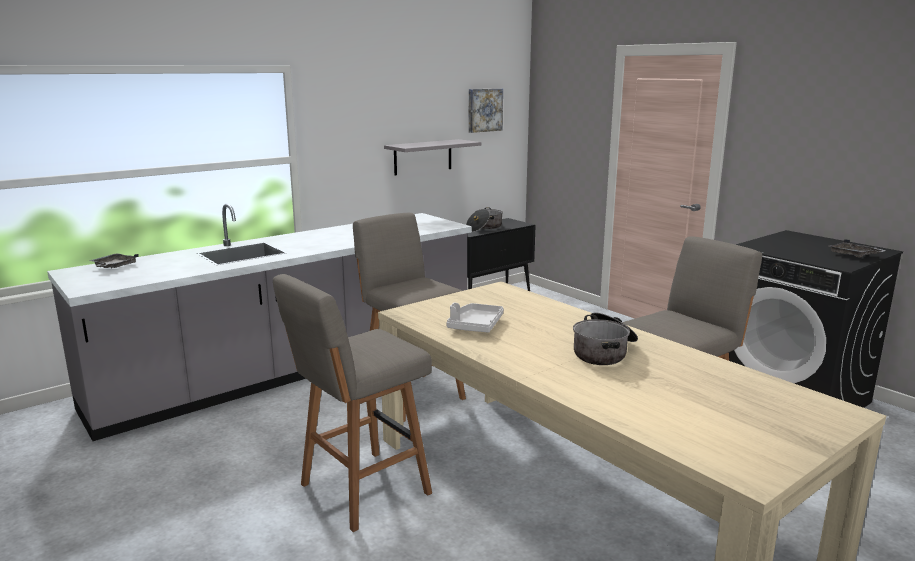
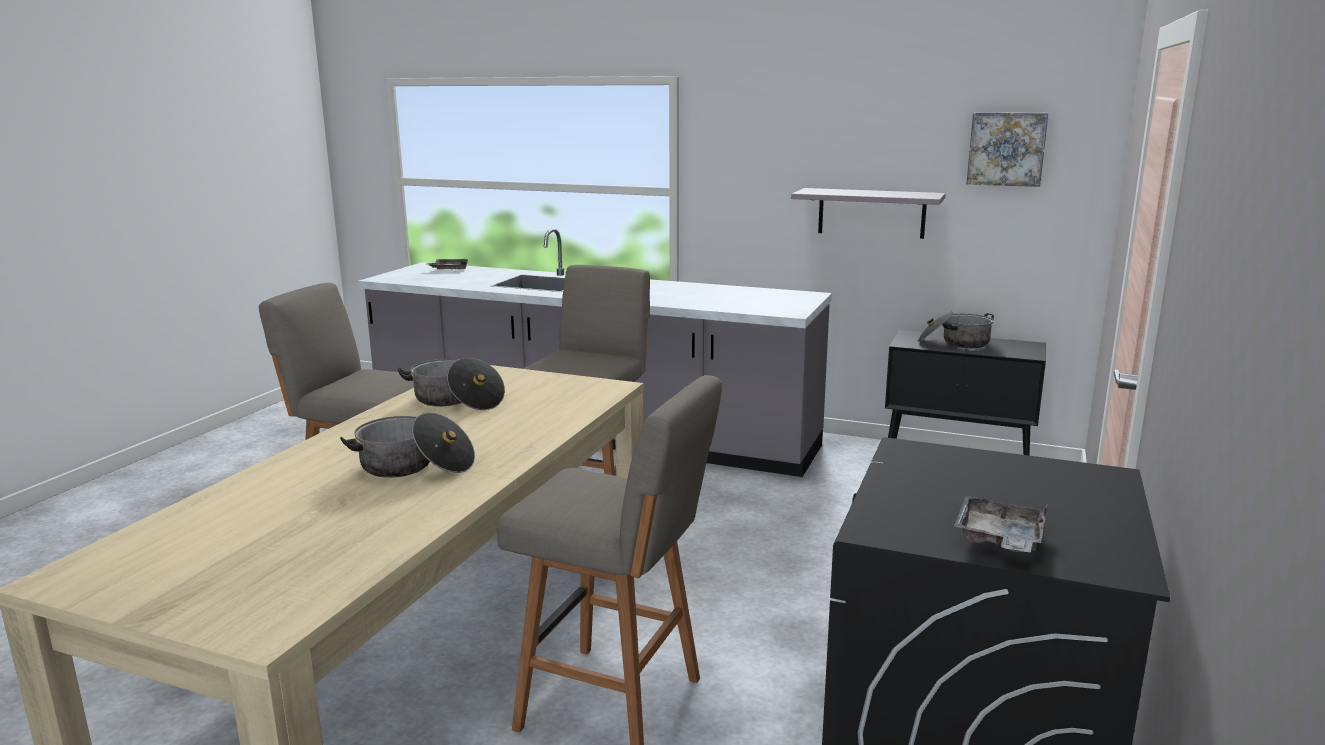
camera: 60 degrees right, 0 degrees up
(475, 326) = (456, 401): grey tray -> cooking pot

